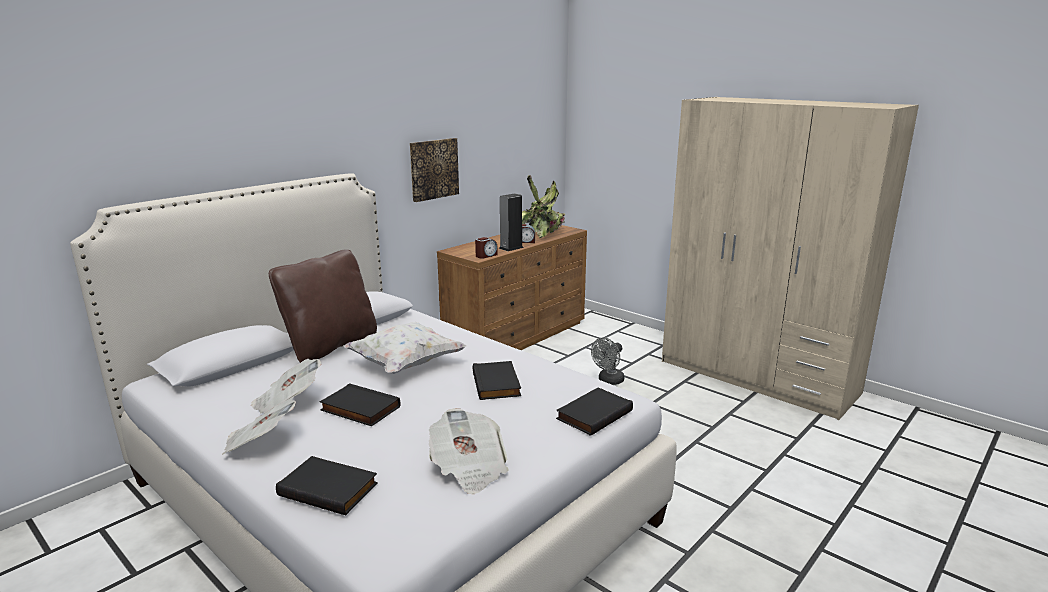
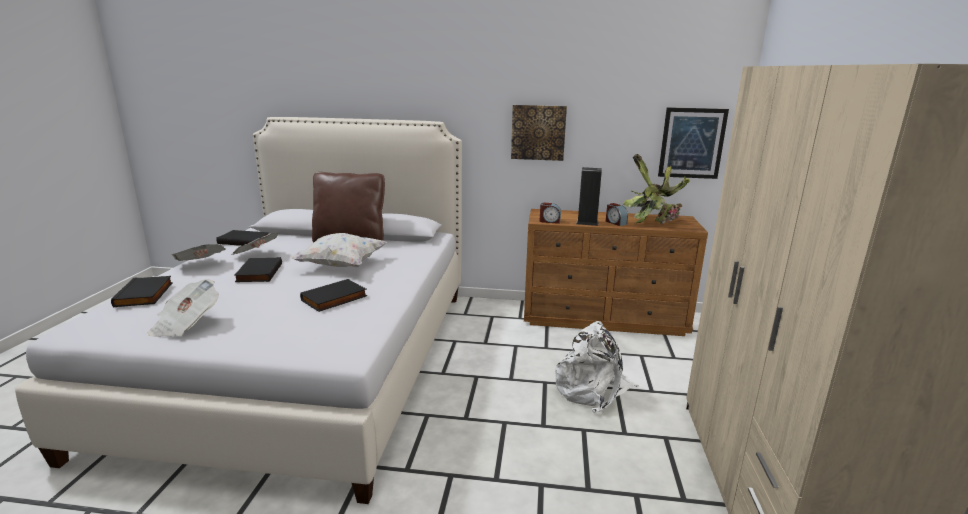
camera: 55 degrees right, 0 degrees up
(538, 158) = (691, 143): none -> picture
(593, 414) = (305, 346): black book -> black book (245, 241)
(608, 381) = (593, 389): grey fan -> white backpack

